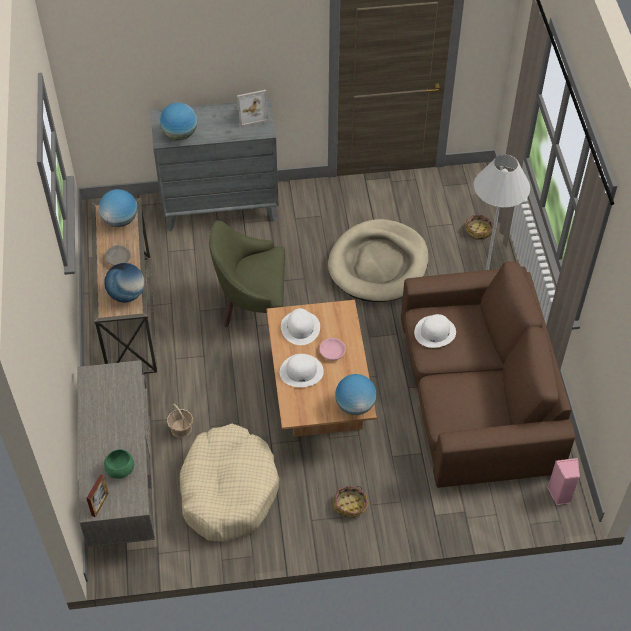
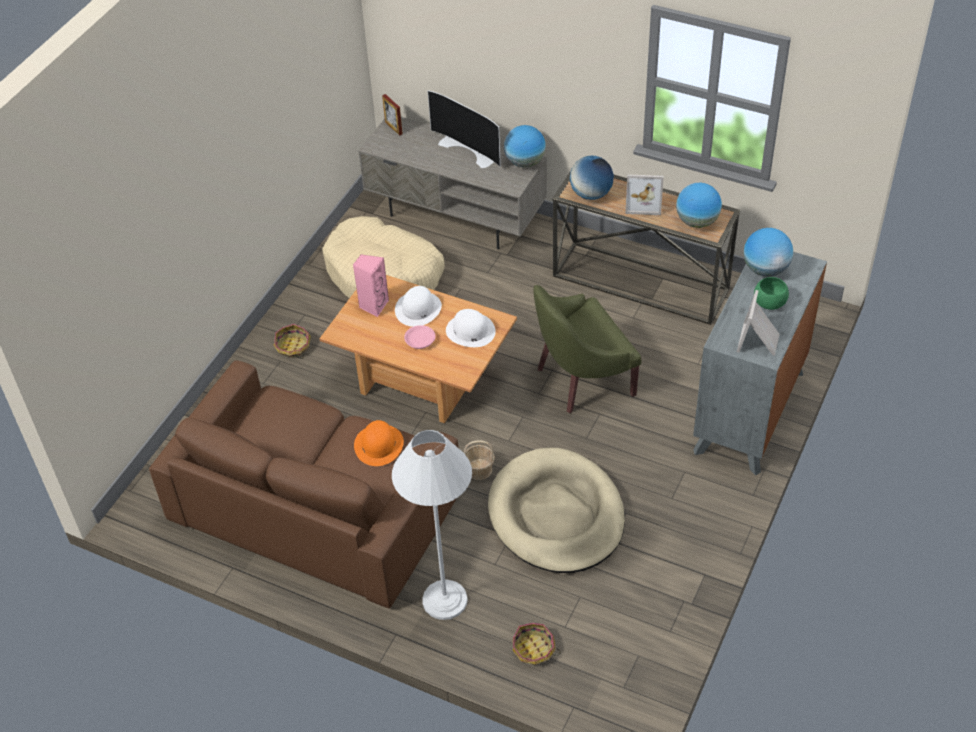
camera: 125 degrees right, 5 degrees down
(98, 427) = (469, 149): none -> television
(118, 258) = (643, 203): grey bowl -> picture frame
(120, 469) = (415, 148): green bowl -> green bowl (770, 302)
(181, 429) = (474, 269): basket -> basket (479, 469)
(252, 305) = (581, 378): green armchair -> green armchair turned 150 degrees counterclockwise
(355, 405) = (345, 329): globe -> globe (525, 162)
(435, 332) = (378, 444): white hat -> orange hat
(560, 494) = (152, 508): pink speaker -> pink speaker (373, 305)

